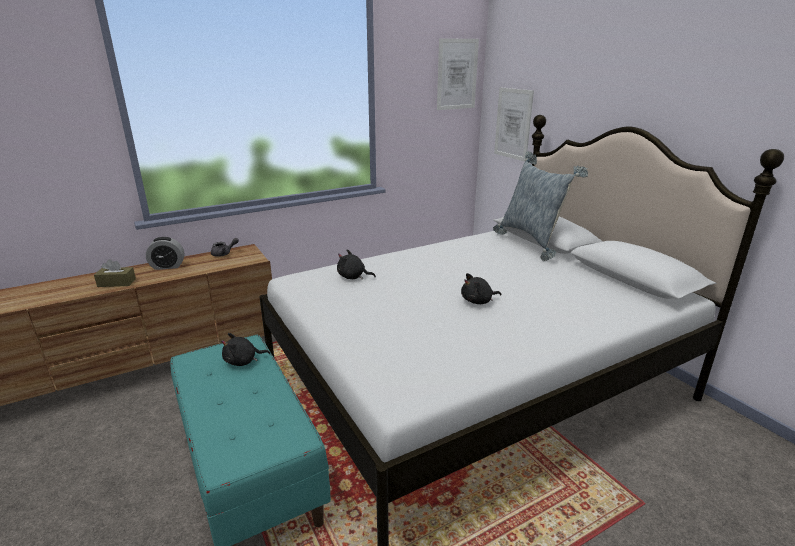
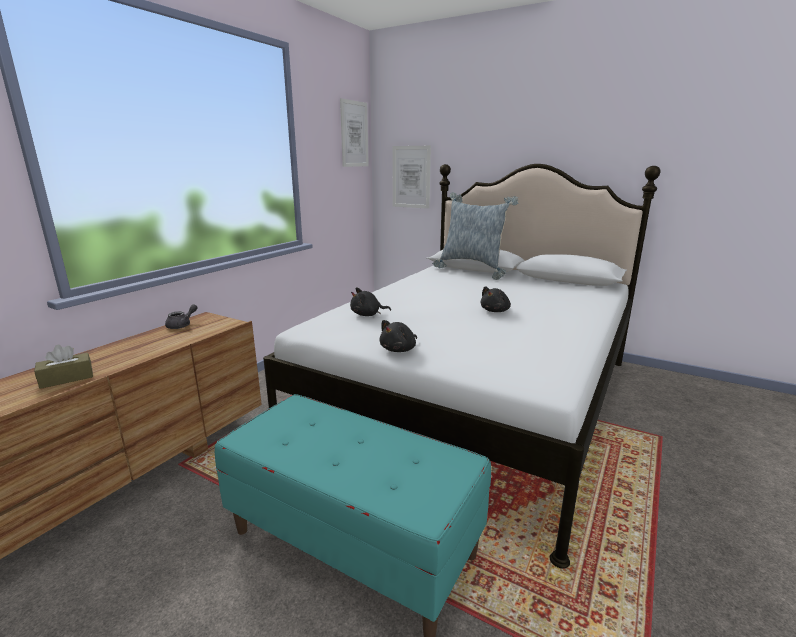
camera: 30 degrees left, 5 degrees down
(168, 266) = (121, 349): alarm clock -> none
(243, 361) = (312, 420): black plush toy -> black plush toy (399, 349)

